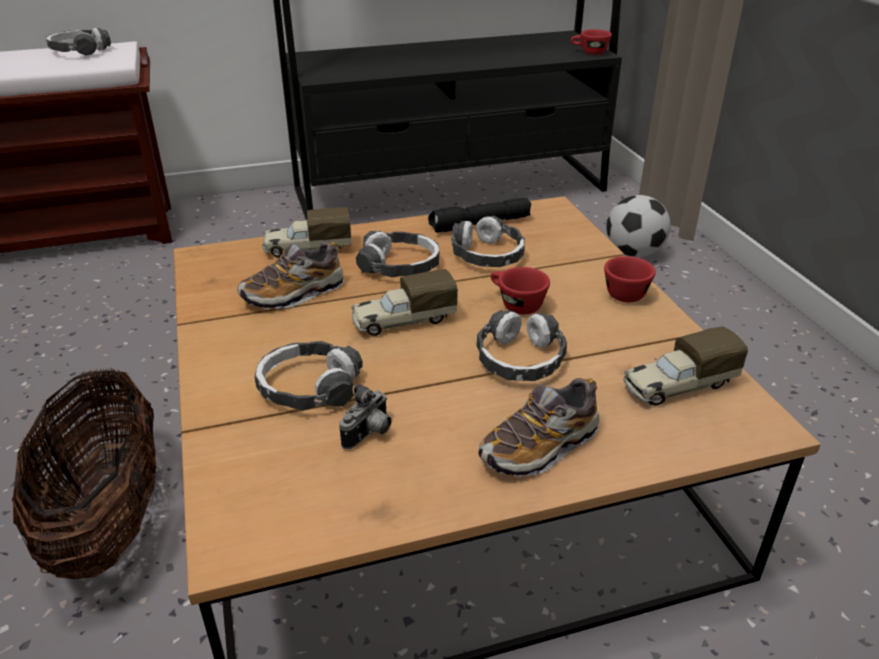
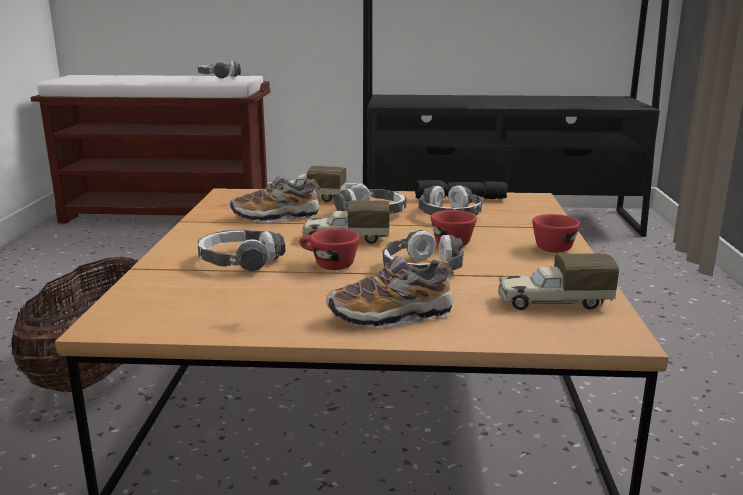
camera: 20 degrees right, 15 degrees down
(370, 434) = (261, 289): camera -> none
(589, 53) = (630, 106): red cup -> red cup (328, 264)
(633, 253) = (646, 280): football -> none

